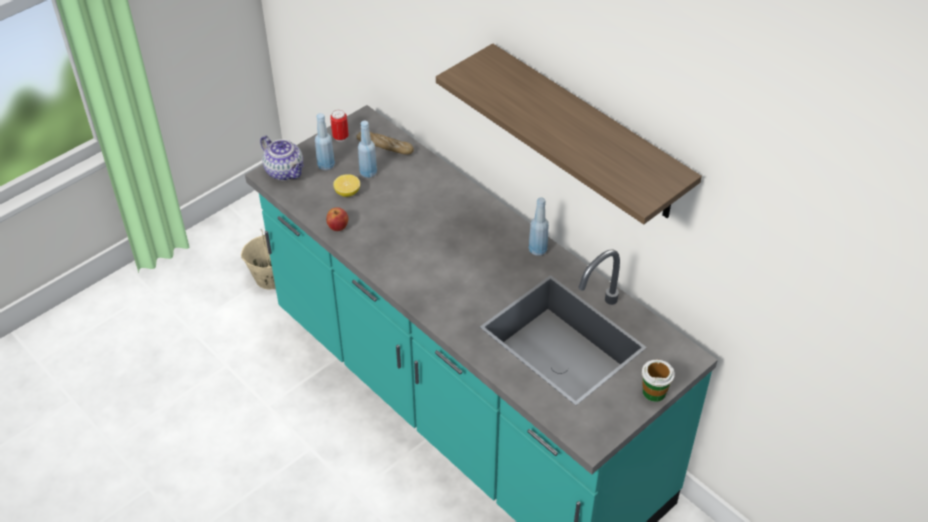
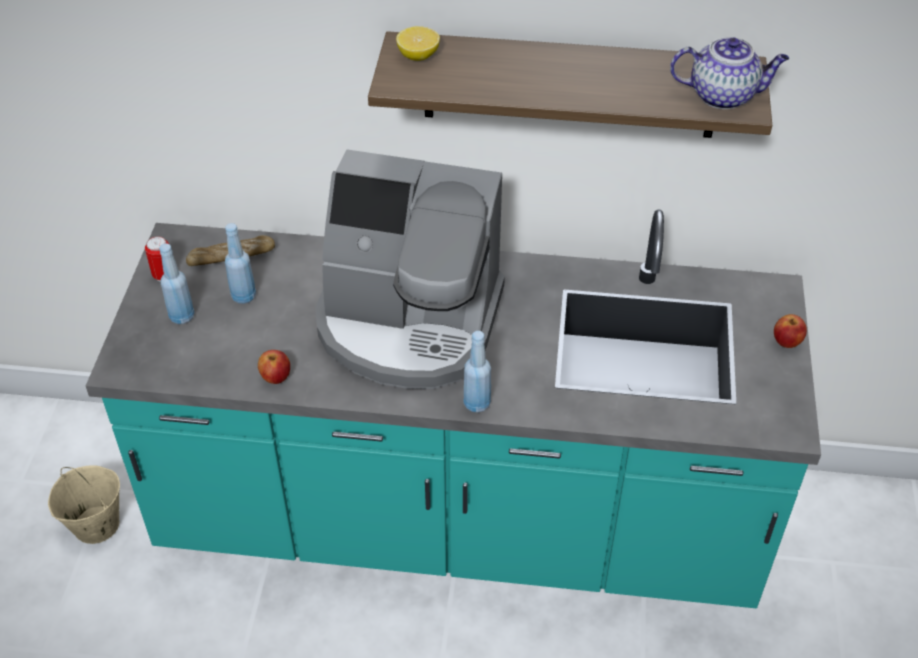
camera: 40 degrees left, 0 degrees up
(285, 172) = (137, 352): teapot -> teapot (724, 95)
(347, 192) = (243, 332): lemon -> lemon (418, 56)
(439, 240) = (409, 323): none -> coffee machine
(538, 250) = (522, 271): blue bottle -> blue bottle (477, 403)
(654, 392) = (787, 342): cup -> apple

